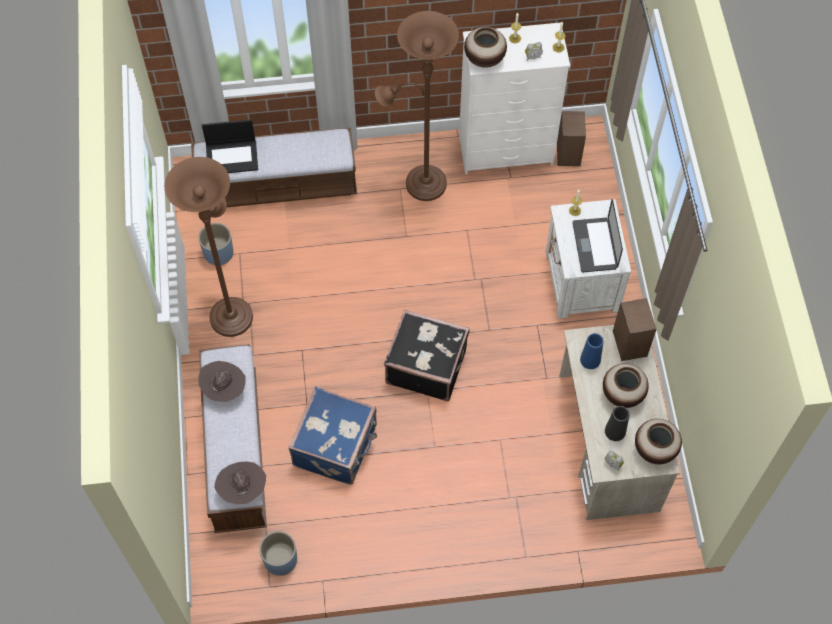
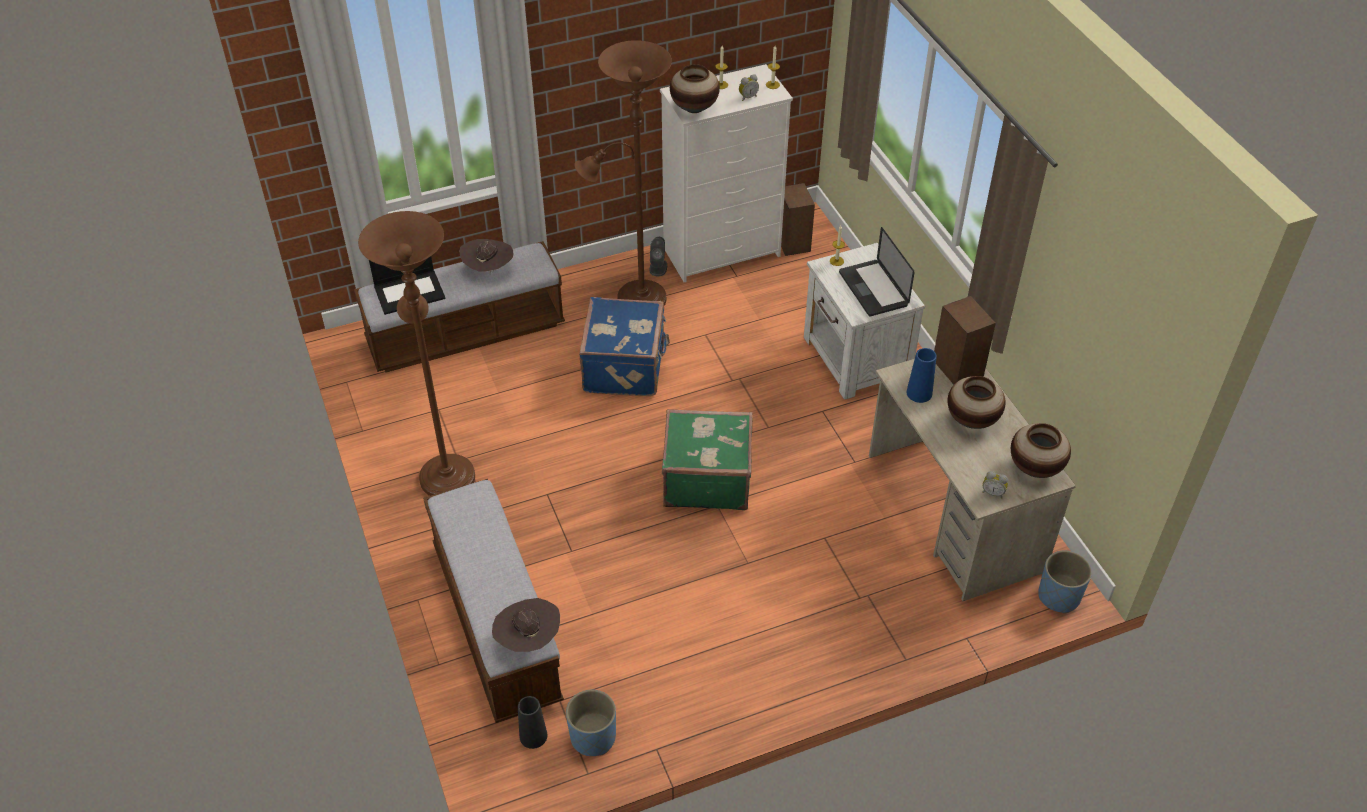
camera: 15 degrees left, 15 degrees down
(218, 253) = (412, 414): blue planter -> blue planter (1058, 596)
(224, 388) = (470, 531): brown hat -> brown hat (489, 269)
(336, 446) = (624, 589): blue suitcase -> blue suitcase (626, 367)
(426, 365) = (706, 478): black suitcase -> green suitcase
(448, 154) = (658, 267): none -> grey speaker
(615, 431) = (980, 459): black vase -> black vase (533, 736)

